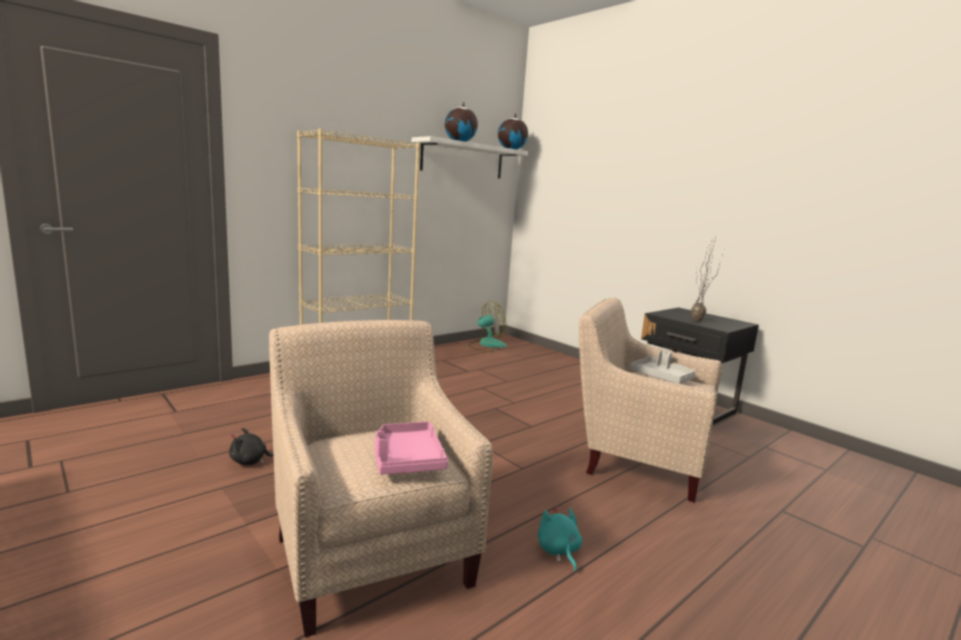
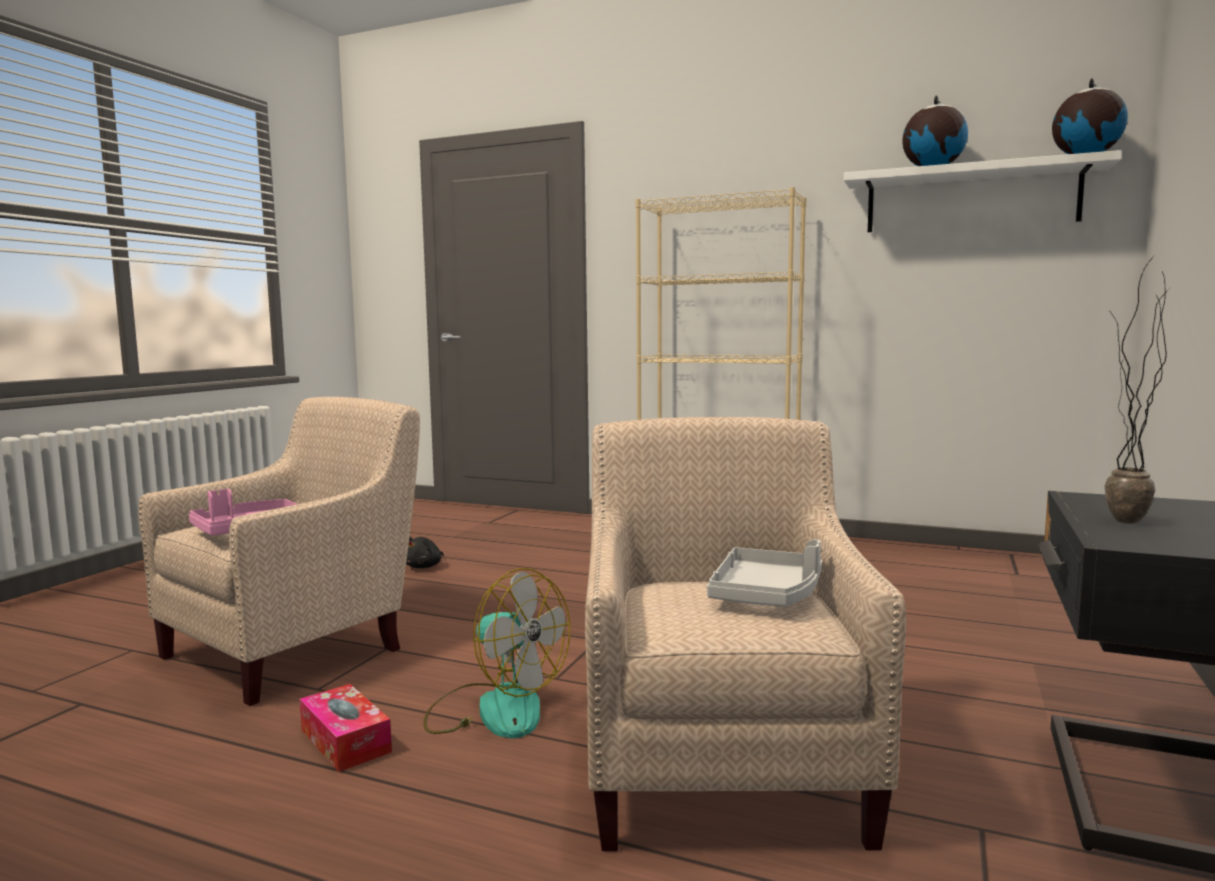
camera: 65 degrees right, 5 degrees down
(251, 461) = (424, 566): black plush toy -> black plush toy turned 120 degrees counterclockwise
(486, 345) = (1005, 563): fan -> fan (495, 708)
(558, 551) = (345, 741): turquoise plush toy -> tissue box

